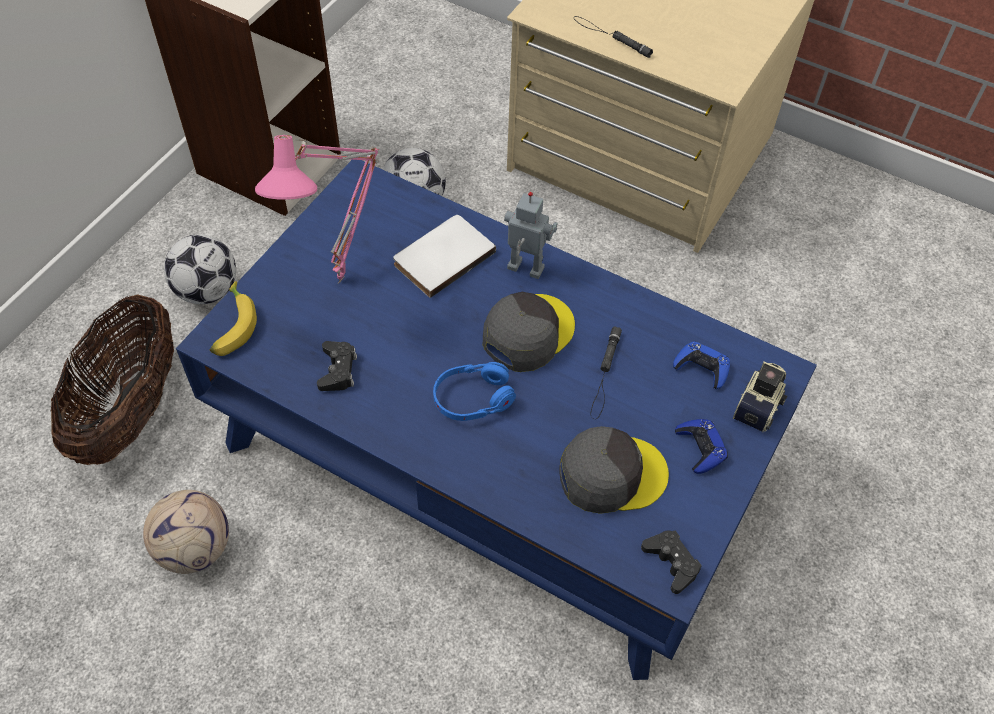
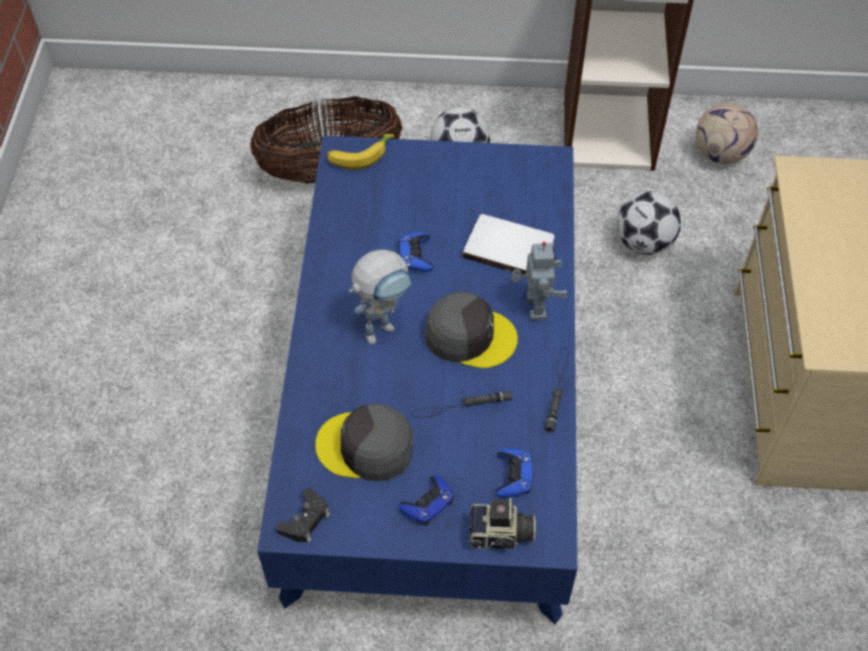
camera: 65 degrees right, 0 degrees up
(194, 547) = (244, 263): football -> football (721, 153)
(338, 370) = (359, 232): black game controller -> none
(344, 282) = (442, 199): pink table lamp -> none
(401, 334) = (416, 255): none -> blue game controller
(473, 398) = (383, 326): blue headphones -> toy robot
(611, 37) = (815, 238): black flashlight -> black flashlight (557, 389)
(611, 474) = (366, 447): grey cap -> grey cap turned 135 degrees clockwise

